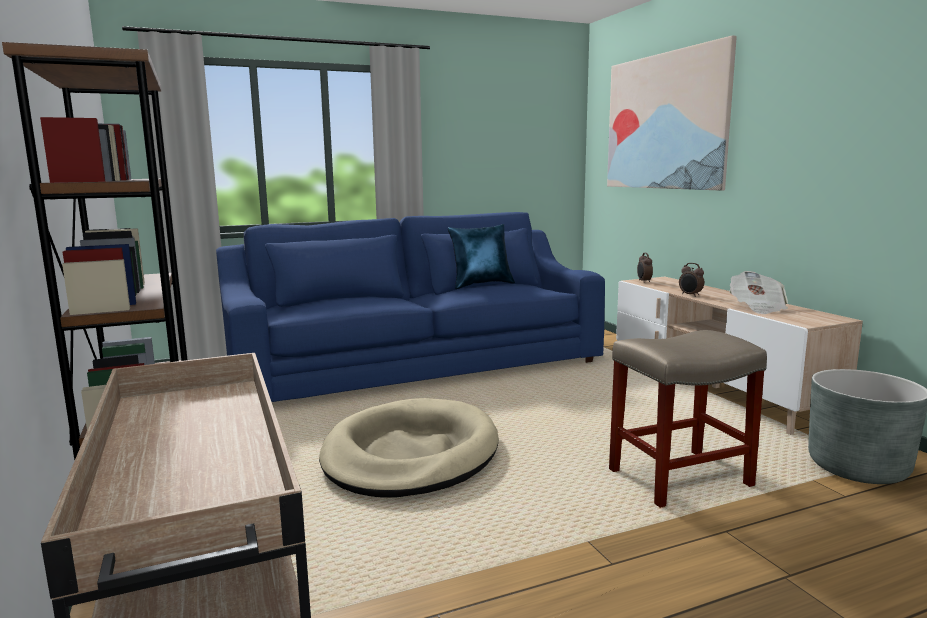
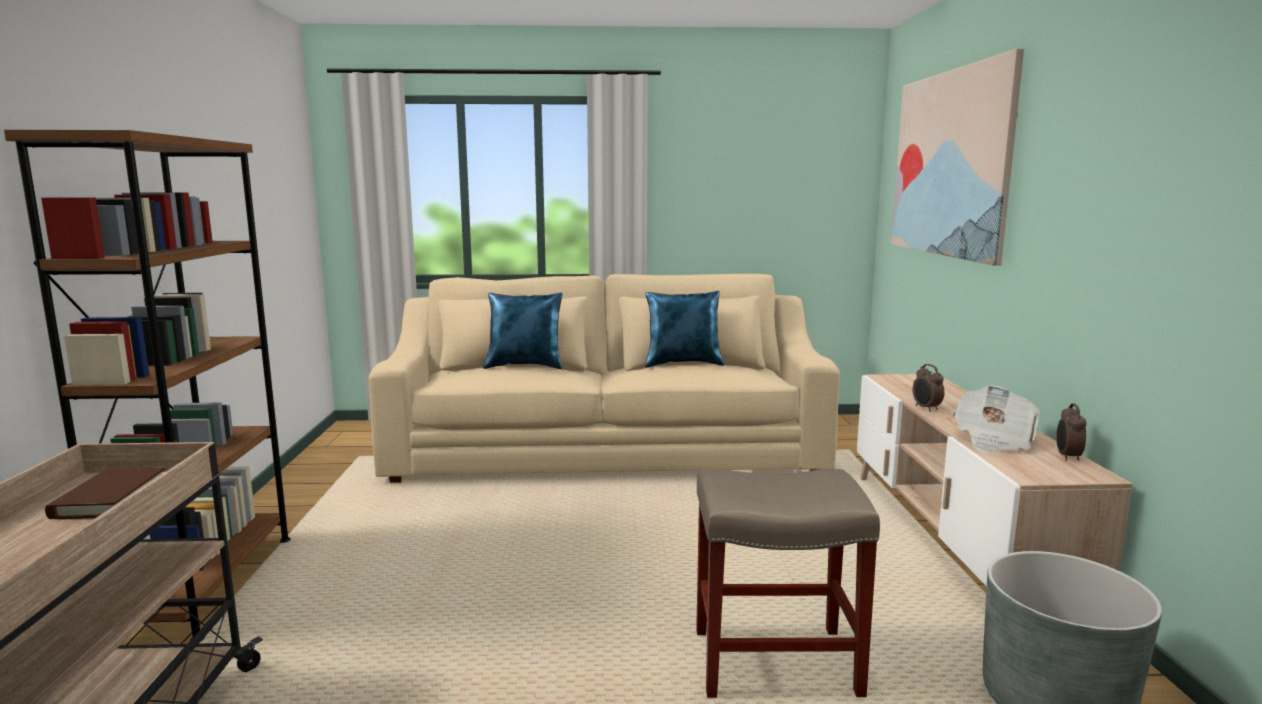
camera: 20 degrees right, 0 degrees up
(194, 410) = (110, 499): none -> brown book
(356, 296) = (525, 366): none -> blue pillow
(410, 454) = (495, 563): beige dog bed -> none
(417, 364) = (607, 450): blue sofa -> beige sofa
(643, 281) = (893, 379): alarm clock -> alarm clock (1067, 457)

